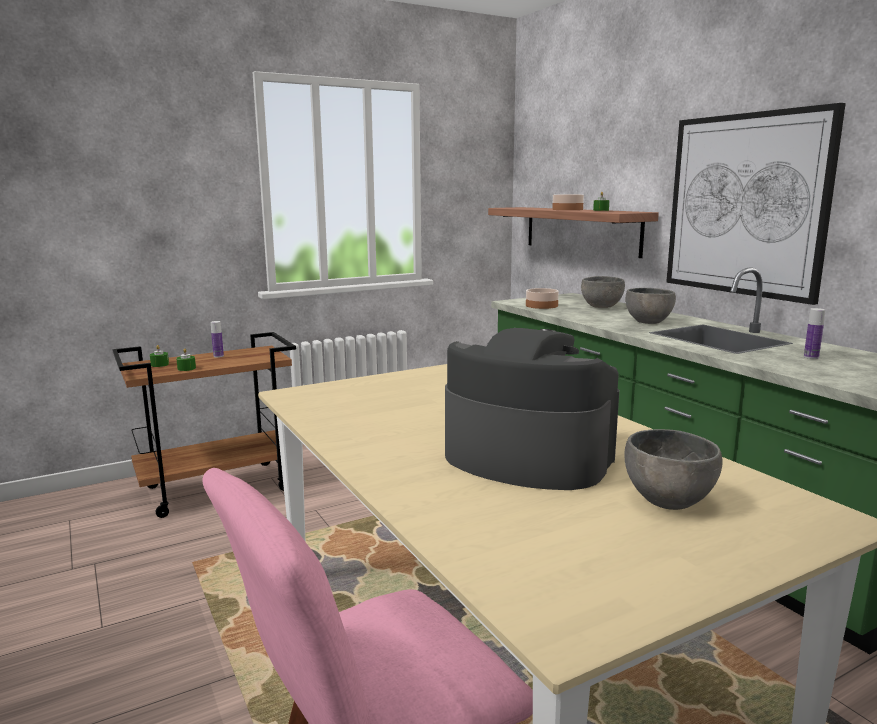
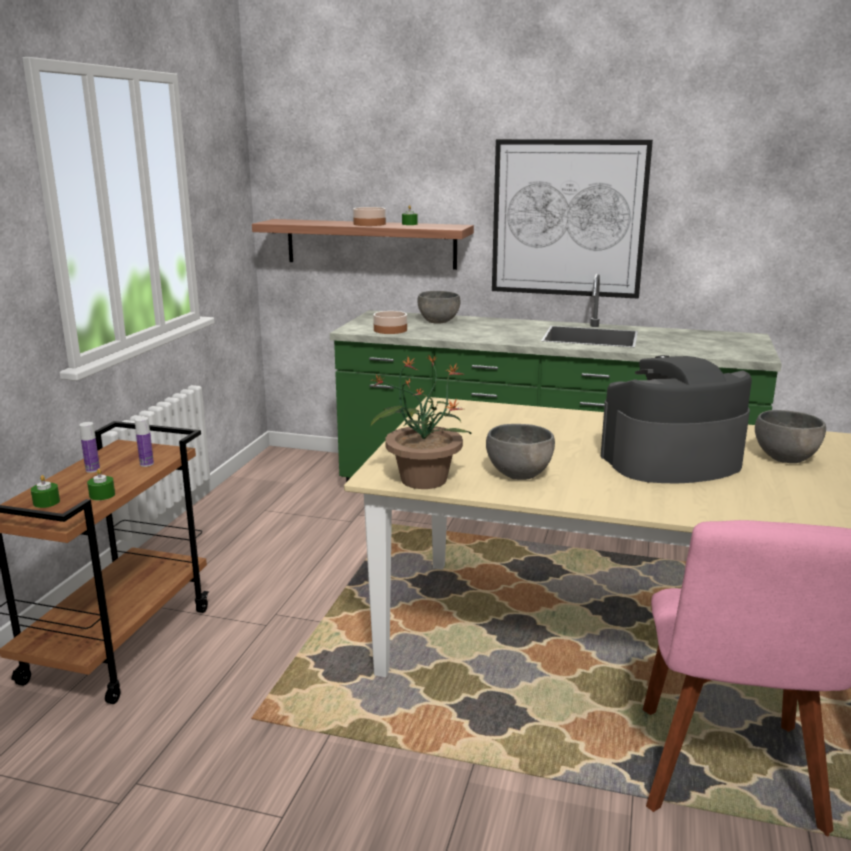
camera: 45 degrees left, 5 degrees up
(304, 404) = (422, 479): none -> potted plant
(649, 322) = (513, 331): grey bowl -> grey bowl (520, 474)
(811, 357) = (674, 340): bottle -> bottle (146, 464)

